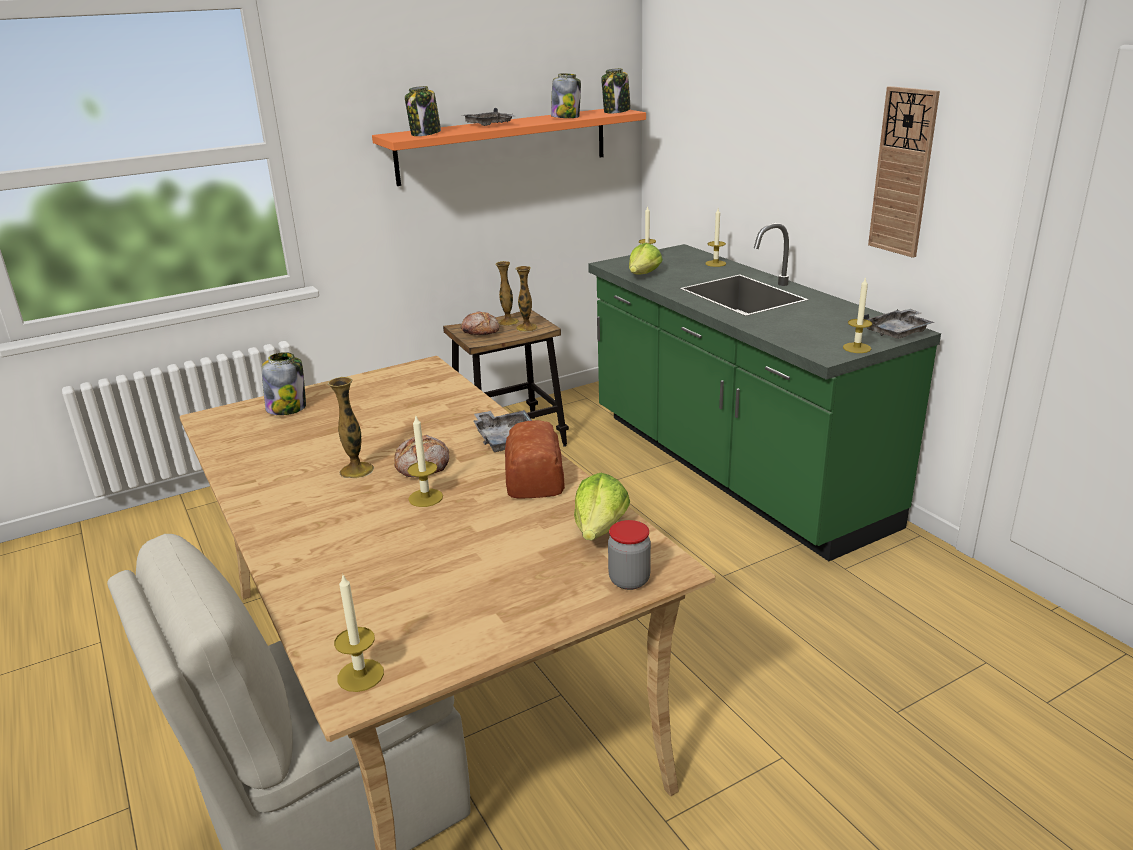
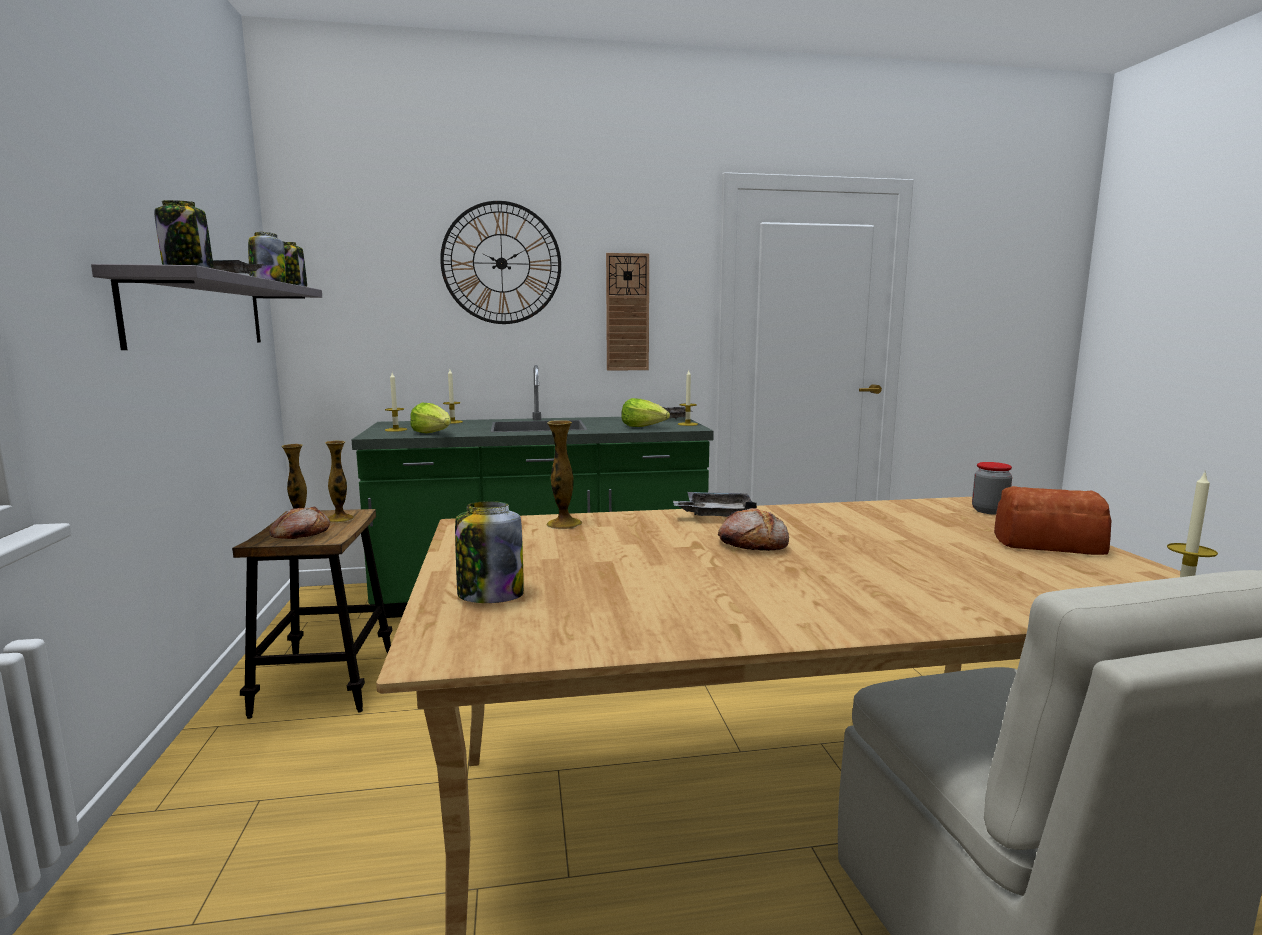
camera: 70 degrees left, 15 degrees down
(357, 470) = (744, 570): vase -> vase (564, 524)
(425, 498) = (831, 549): candle -> none
(503, 145) = (200, 312): orange shelf -> grey shelf
(536, 476) = (805, 514): bread -> bread (1045, 543)
(600, 529) = (909, 509): lettuce -> lettuce (644, 427)
(789, 91) = (501, 263): none -> wall clock

